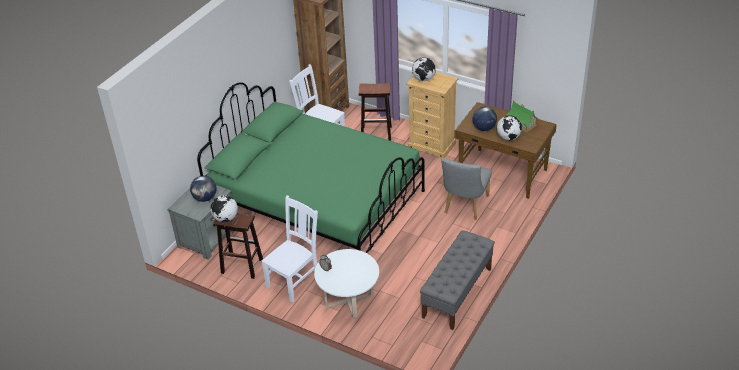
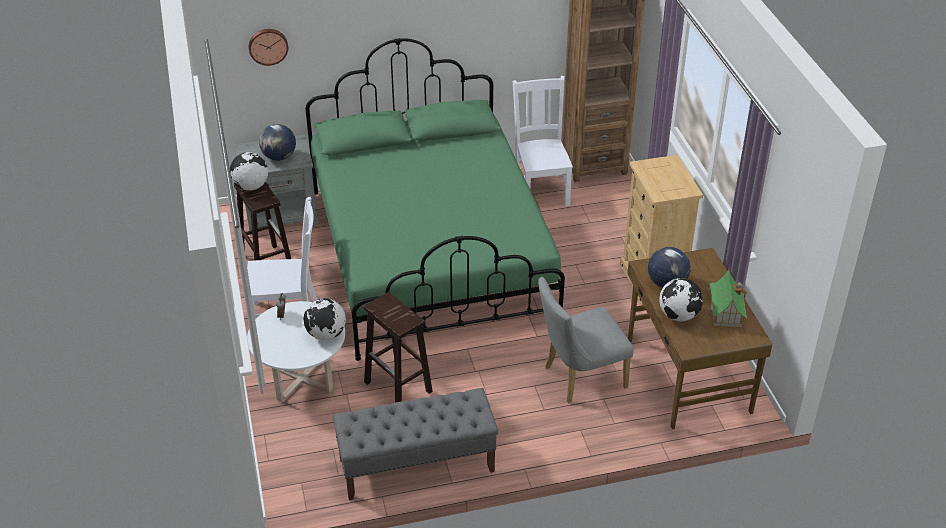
camera: 45 degrees right, 0 degrees up
(172, 129) = (268, 46): none -> wall clock
(377, 133) = (611, 224): brown stool -> brown stool (399, 387)
(424, 79) = (657, 170): globe -> globe (326, 334)

